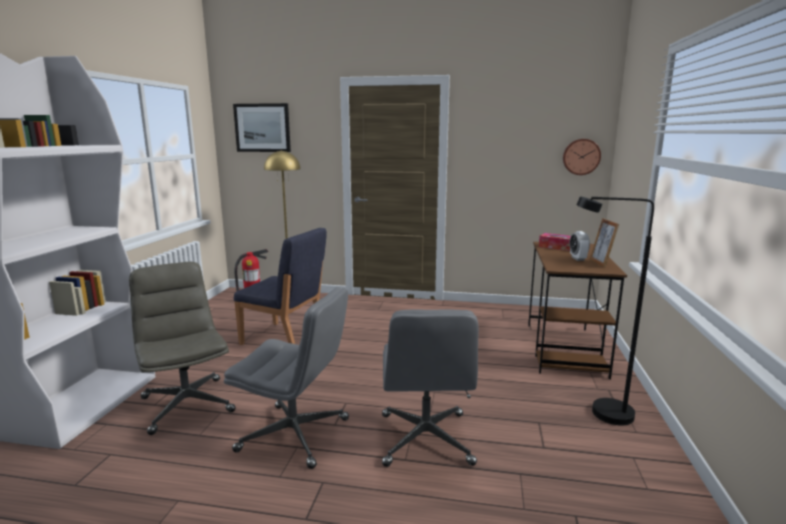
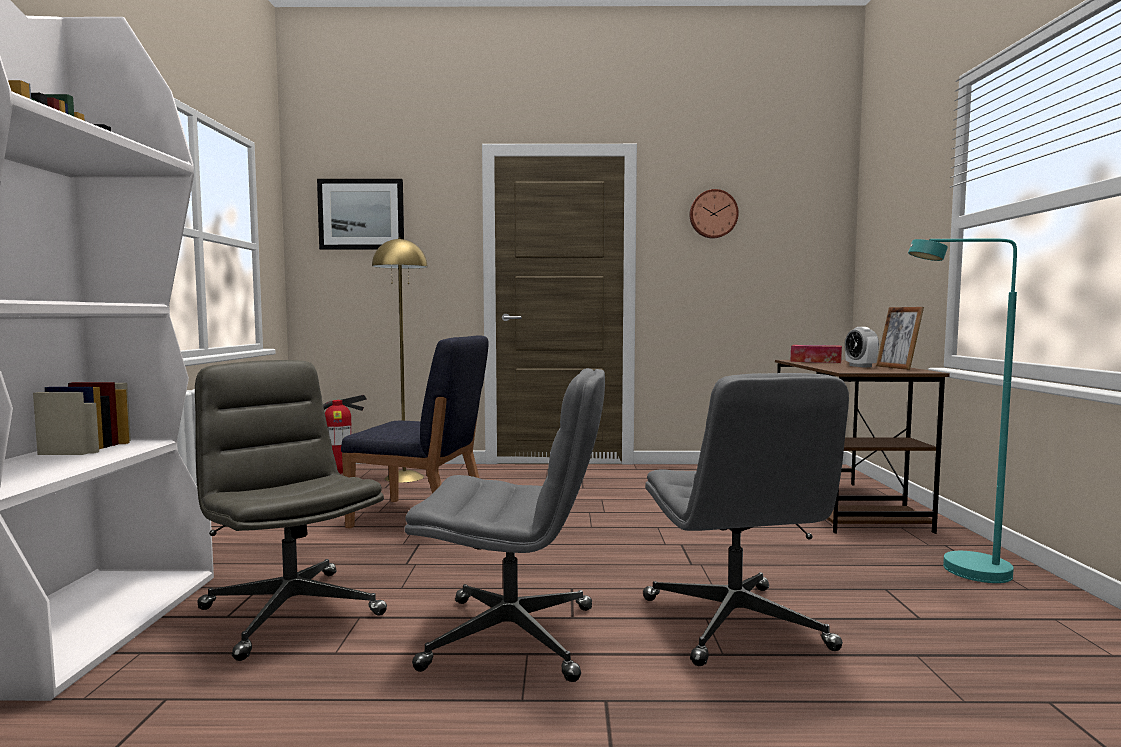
camera: 10 degrees left, 10 degrees down
(581, 156) = (815, 253): wall clock -> wall clock (713, 214)
(600, 413) = (960, 571): black floor lamp -> turquoise floor lamp

